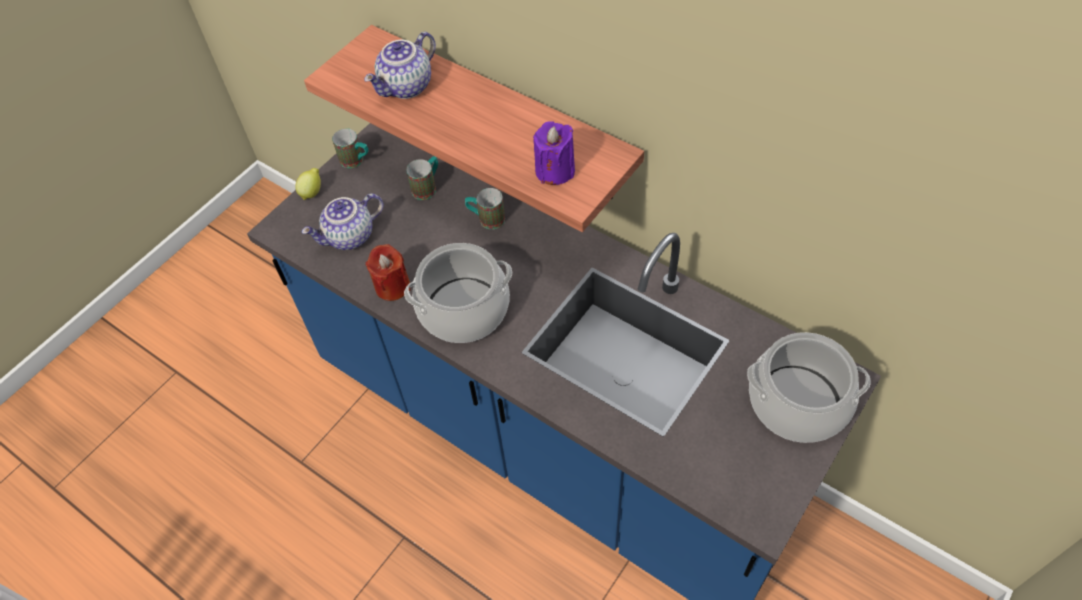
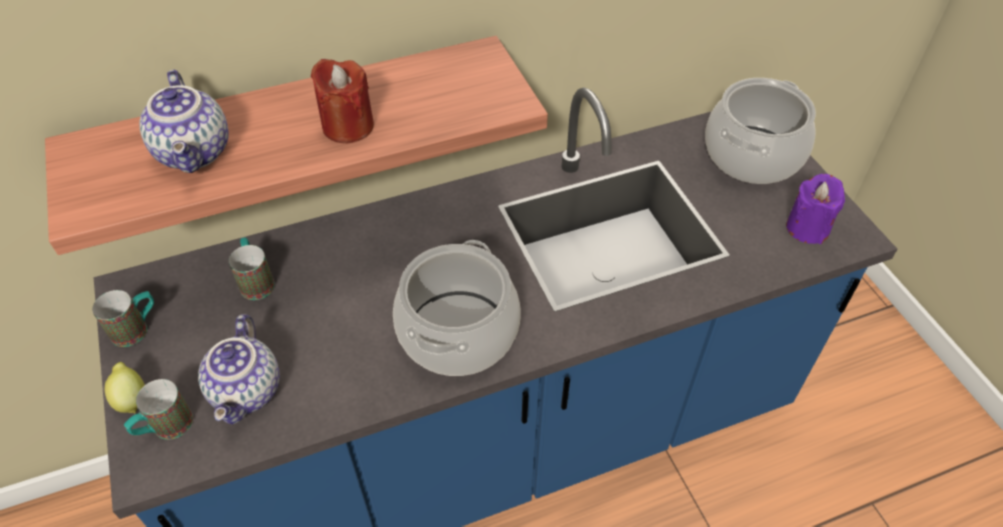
camera: 60 degrees left, 5 degrees down
(392, 286) = (364, 383): red candle -> red candle (348, 126)
(486, 219) = (356, 253): mug -> mug (165, 428)
(555, 171) = (459, 99): purple candle -> purple candle (807, 228)

